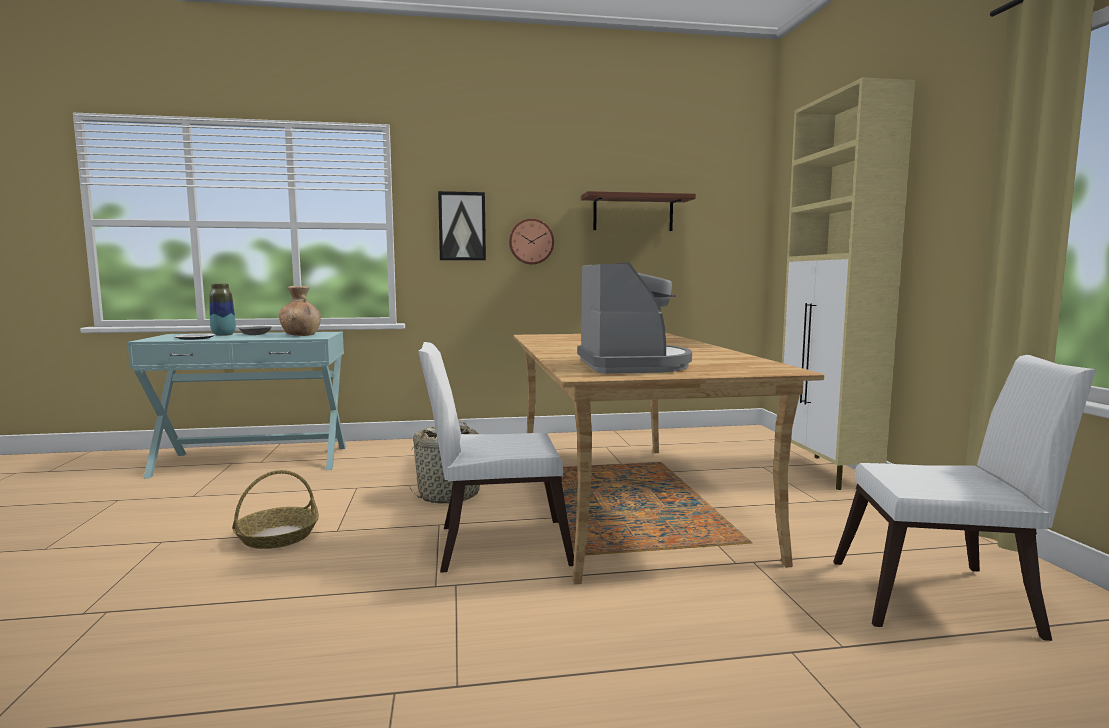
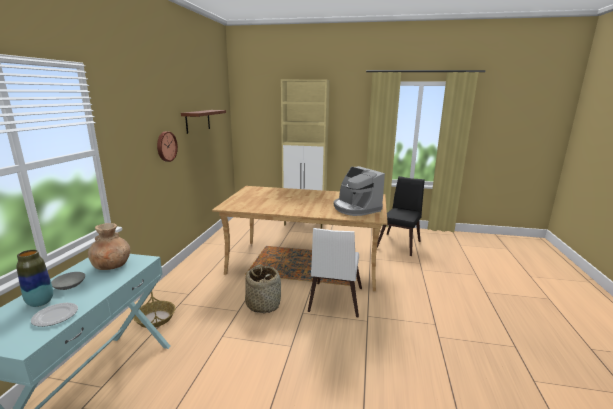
camera: 70 degrees left, 10 degrees up
(278, 536) = (287, 369): basket -> basket (155, 318)
(462, 226) = (135, 143): picture -> none
(633, 365) = (356, 208): coffee machine -> coffee machine turned 135 degrees counterclockwise
(945, 599) = (400, 243): white chair -> black chair

